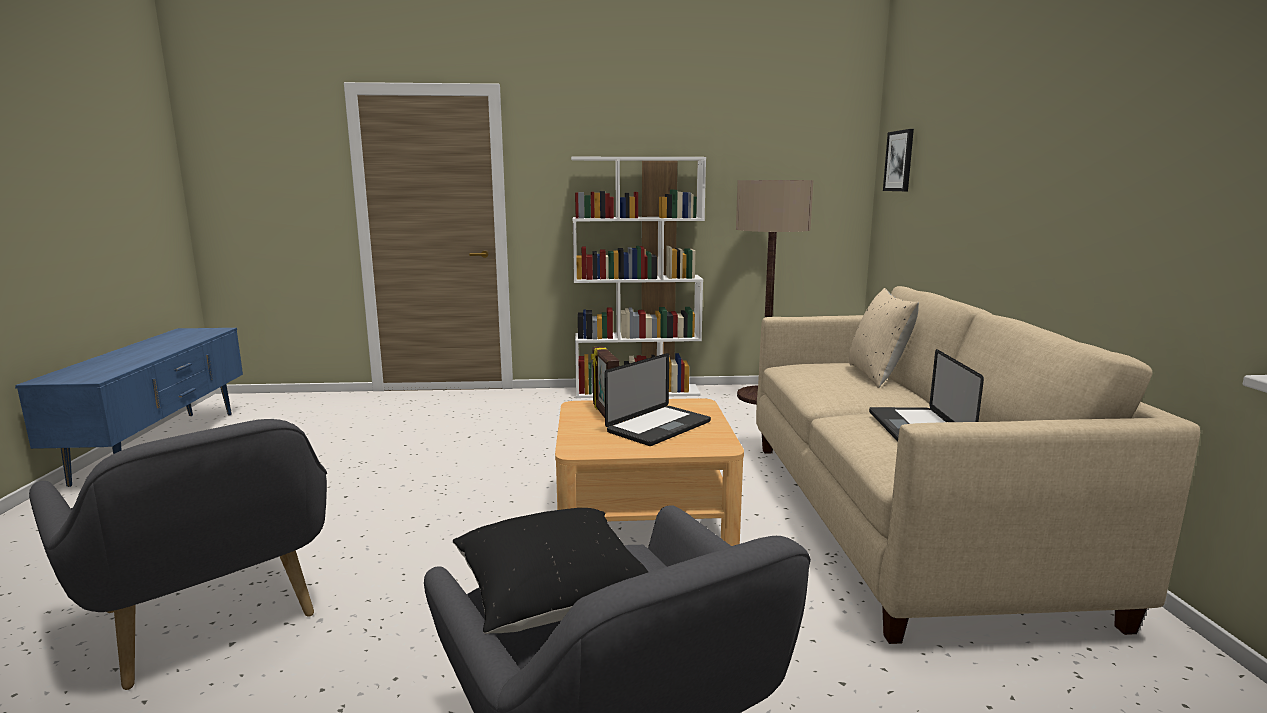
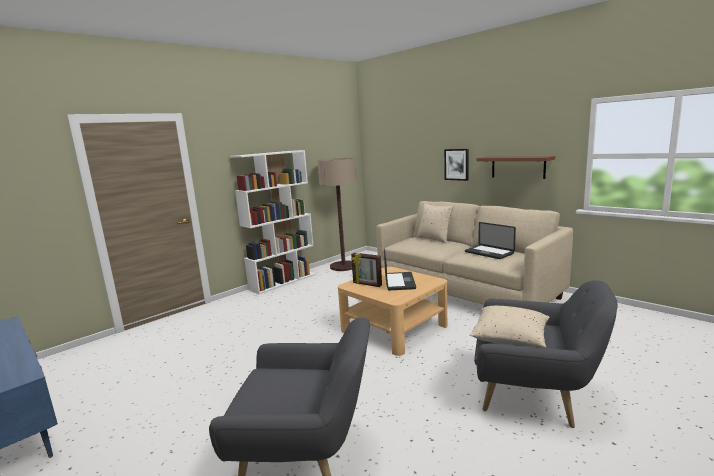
camera: 40 degrees left, 0 degrees up
(553, 597) = (510, 339): black pillow -> beige pillow
(899, 161) = (380, 145): picture -> picture (456, 164)
(1127, 222) = (518, 167): none -> brown shelf

